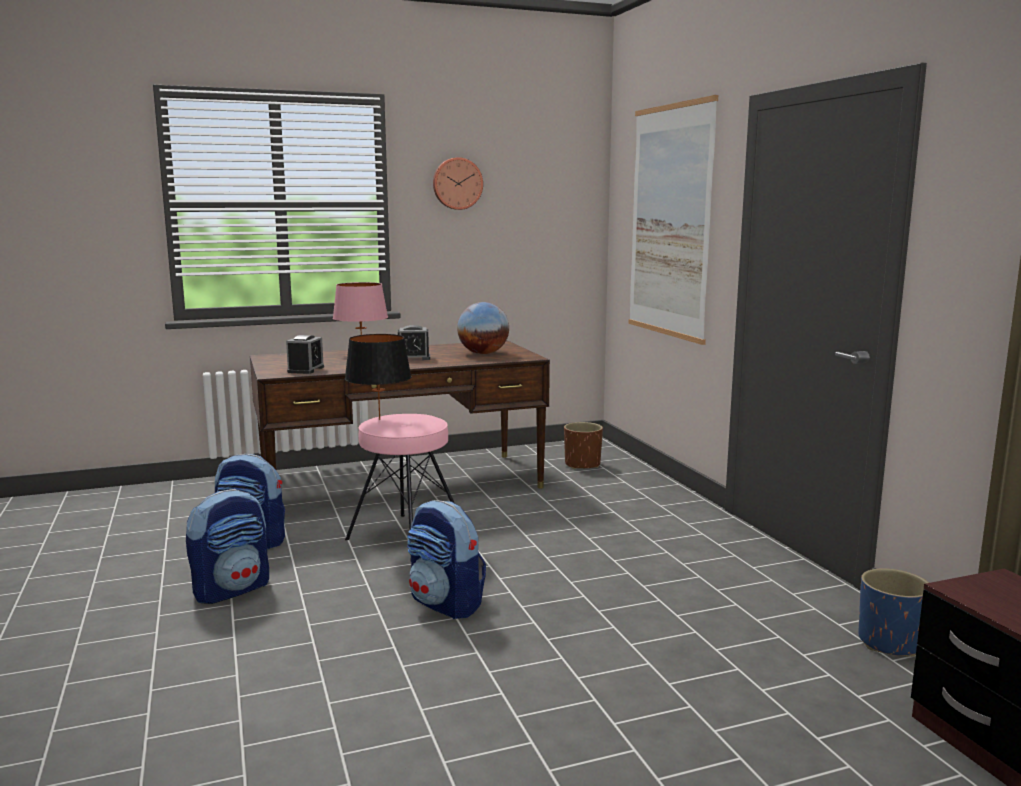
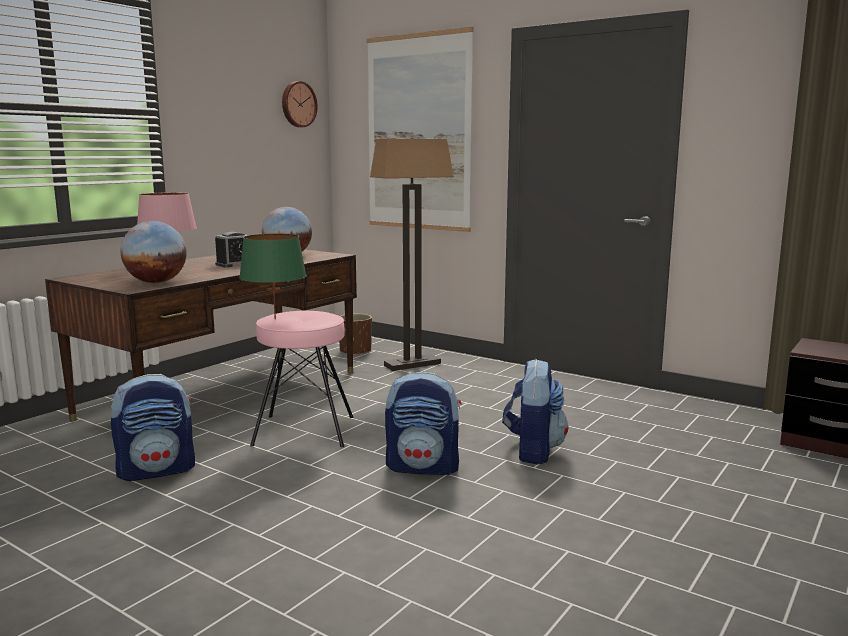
camera: 35 degrees left, 0 degrees up
(232, 589) = (211, 513): backpack -> backpack (533, 451)
(306, 369) = (156, 282): alarm clock -> globe
(379, 419) = (274, 319): black table lamp -> green table lamp
(457, 183) = (217, 95): wall clock -> wall clock (298, 104)
(614, 492) = (412, 365): none -> floor lamp
(889, 642) = (710, 411): blue planter -> none

